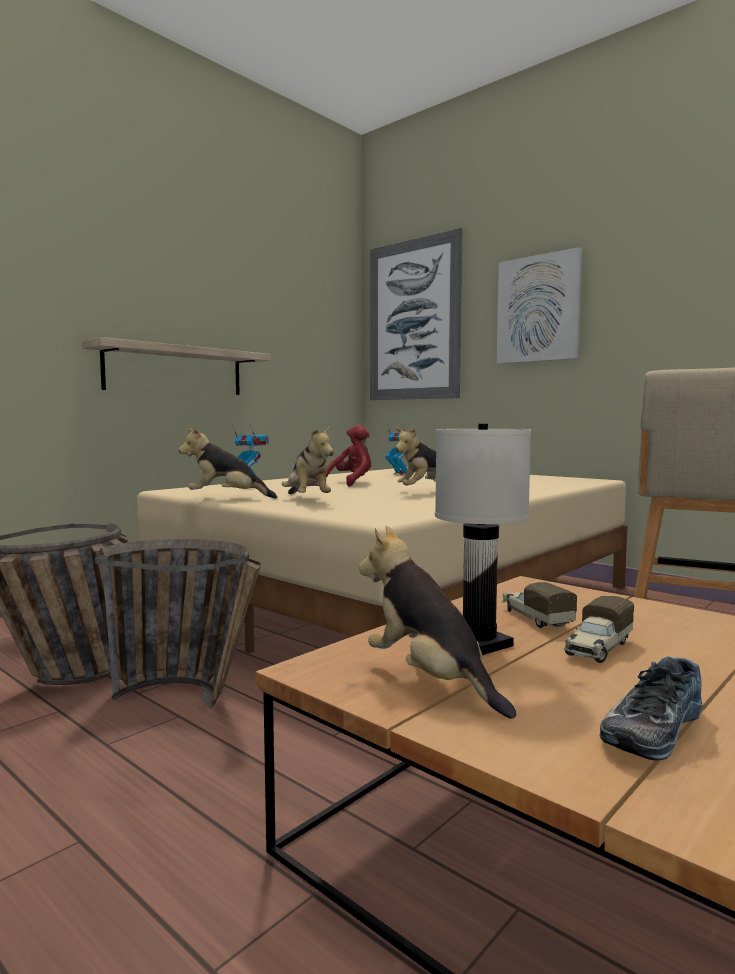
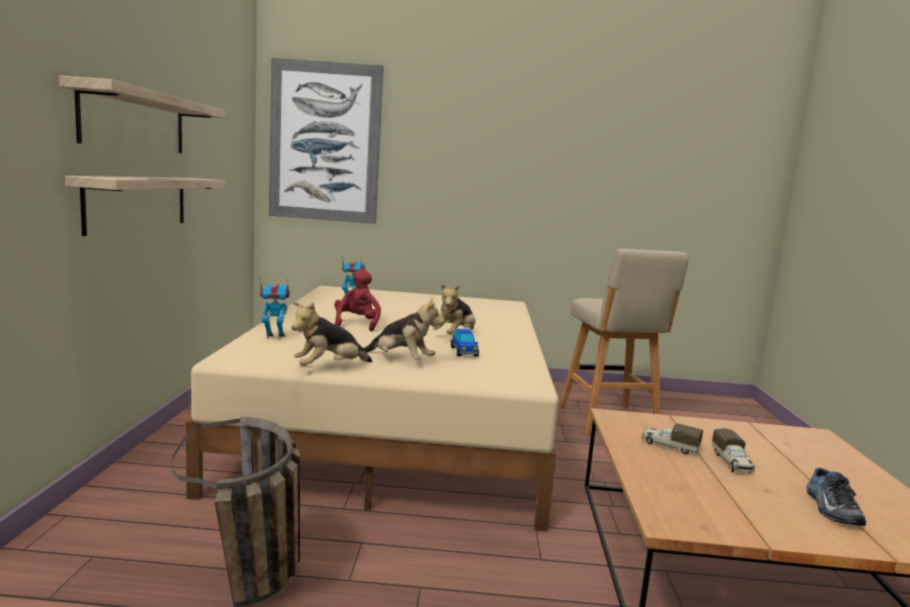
camera: 40 degrees left, 5 degrees up
(172, 303) = (135, 121): none -> shelf
(191, 698) = (401, 568): basket -> none
(394, 500) = (464, 352): none -> toy car
(429, 680) = (723, 511): plush toy -> none
(480, 644) = (688, 476): white table lamp -> none
(538, 309) = (456, 156): picture -> none

